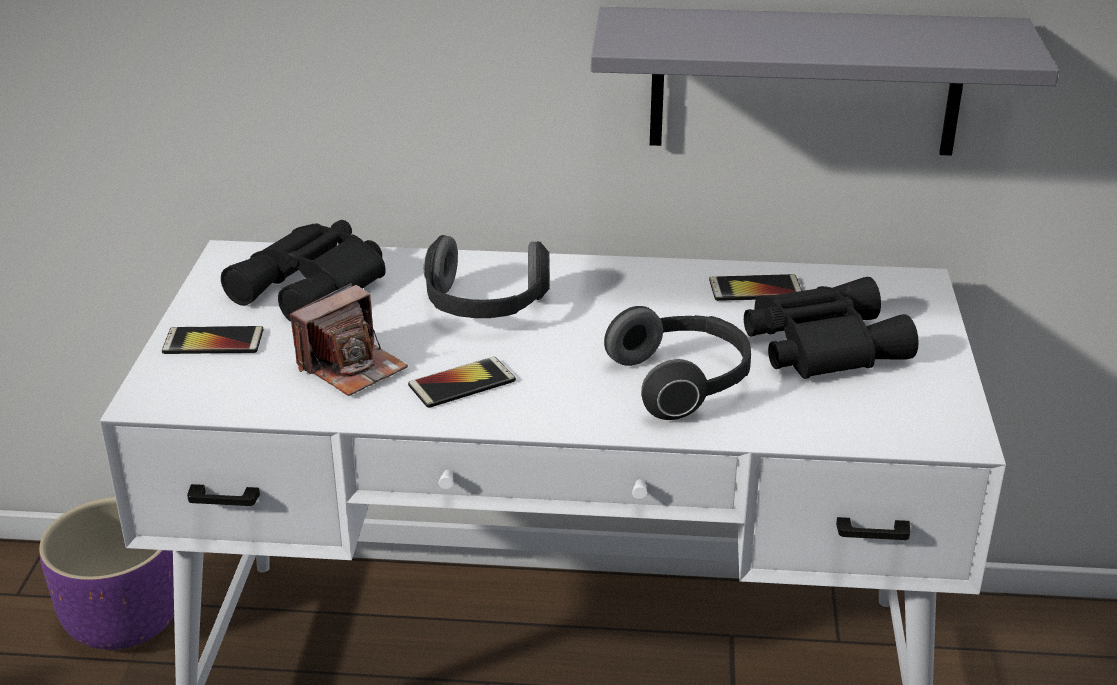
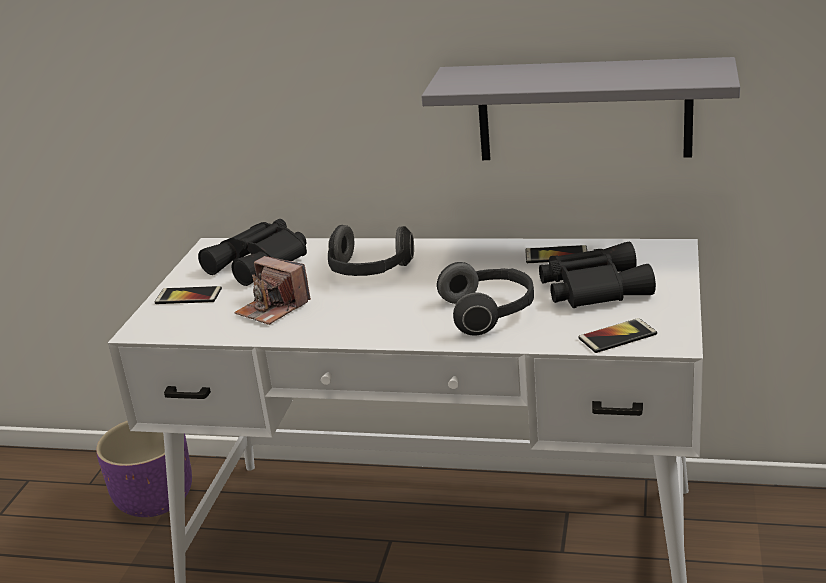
camera: 10 degrees right, 5 degrees down
(352, 367) = (273, 309): camera -> camera turned 75 degrees clockwise
(462, 383) = (342, 317): phone -> phone (617, 336)

